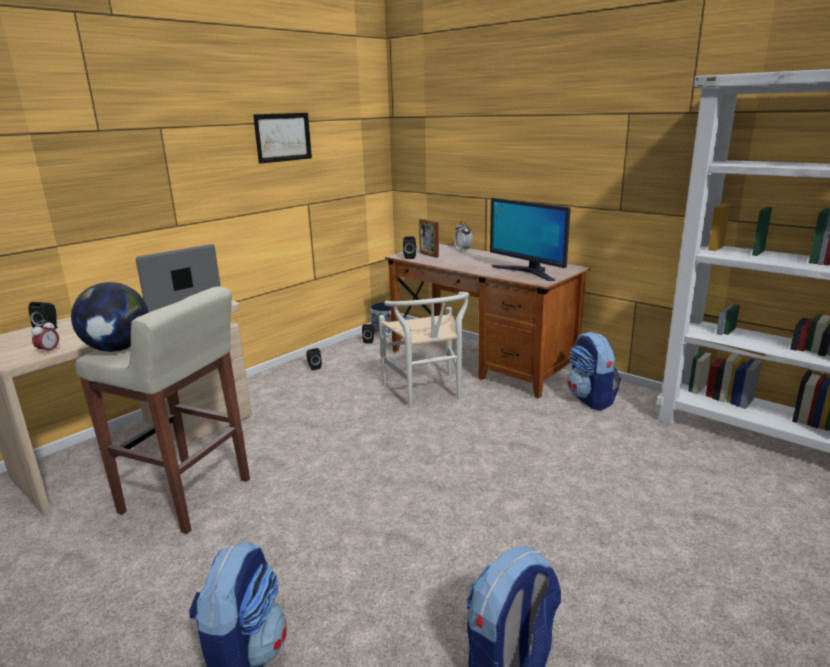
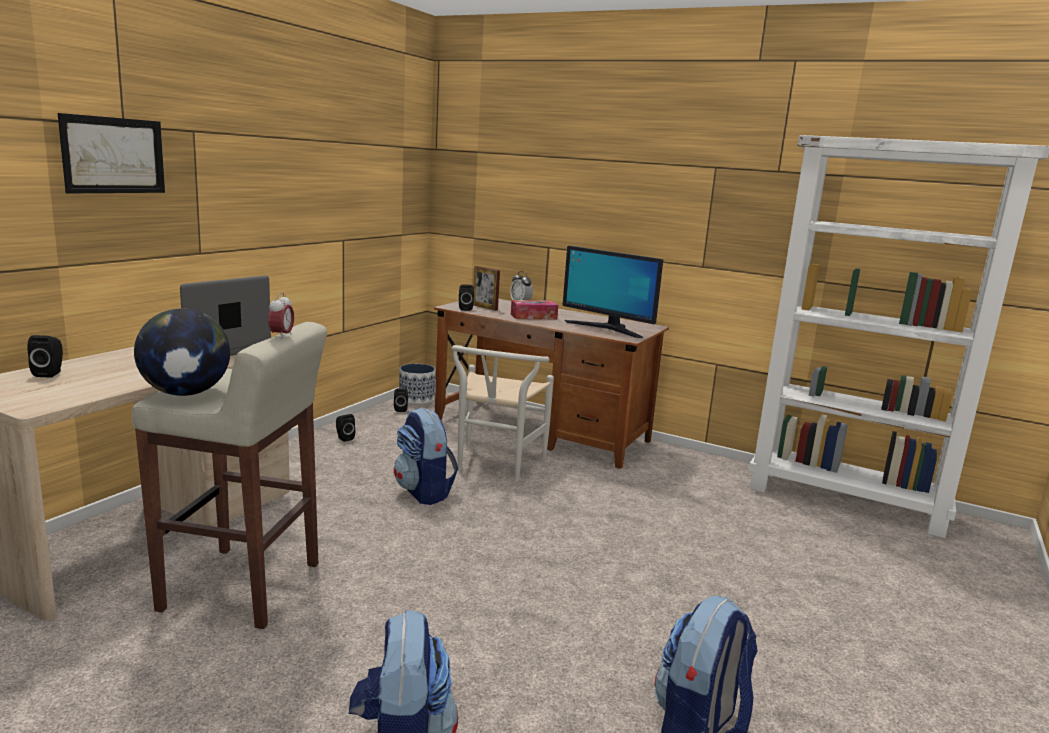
camera: 15 degrees left, 5 degrees down
(49, 351) = (73, 397): alarm clock -> alarm clock (281, 336)
(283, 137) = (324, 158): picture -> picture (114, 155)
(427, 393) = (495, 465): white chair -> white chair turned 45 degrees clockwise
(466, 262) = (533, 316): none -> tissue box
(590, 399) = (674, 469): backpack -> backpack (424, 492)

